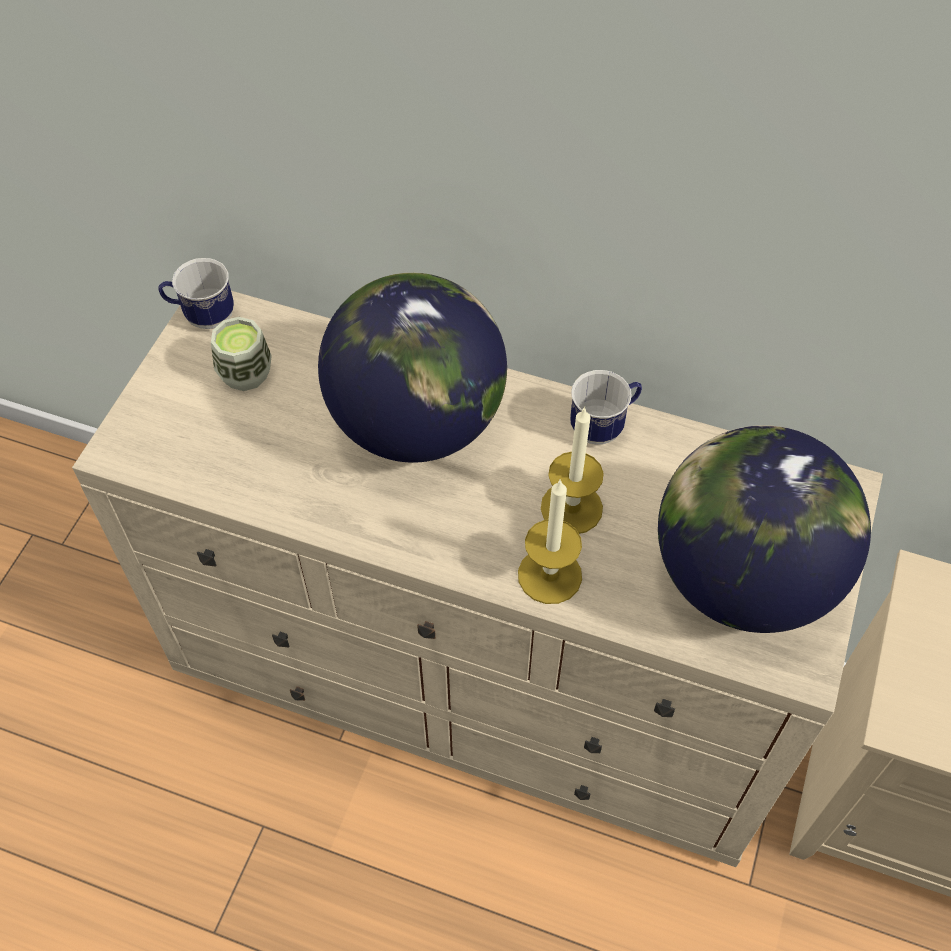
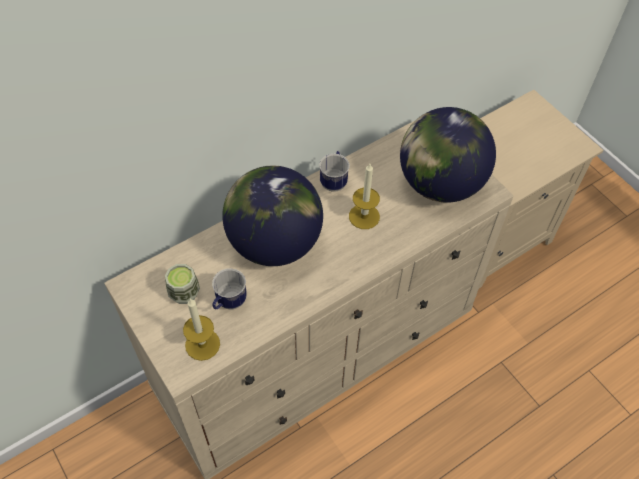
camera: 55 degrees left, 0 degrees up
(202, 317) = (131, 292): mug -> mug (228, 303)
(549, 575) = (389, 243): candle -> candle (202, 344)

